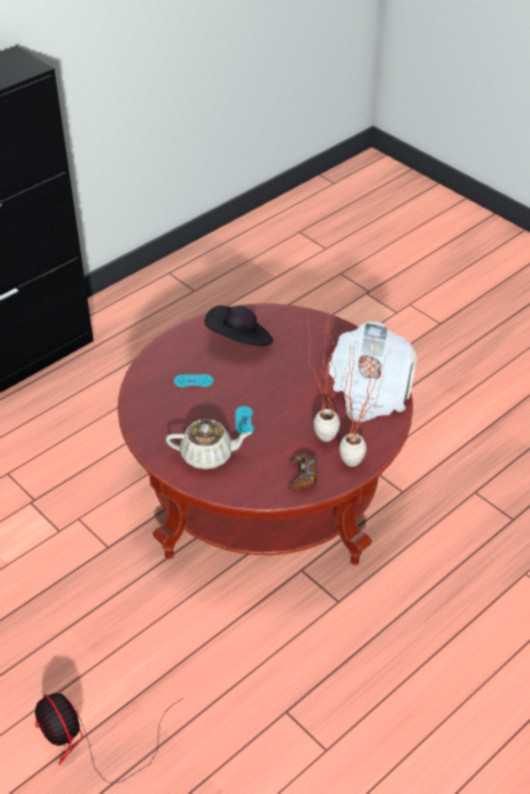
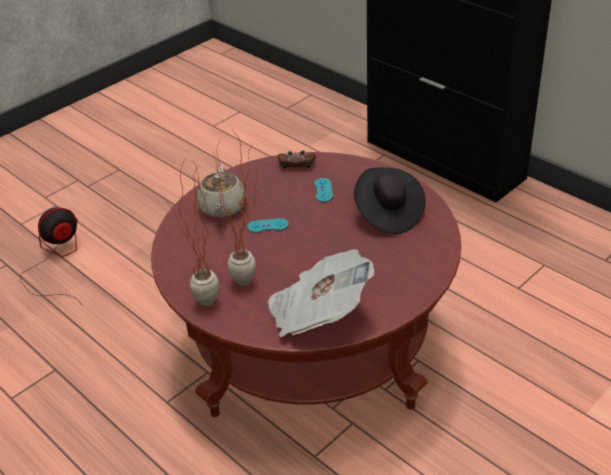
camera: 90 degrees right, 5 degrees down
(303, 476) = (191, 268): brown game controller -> brown game controller (296, 163)

